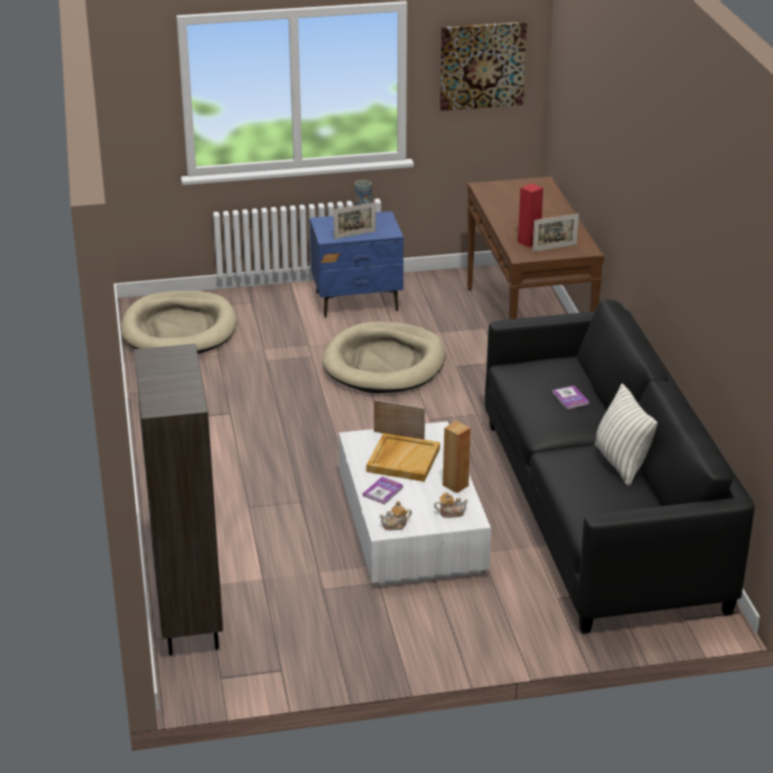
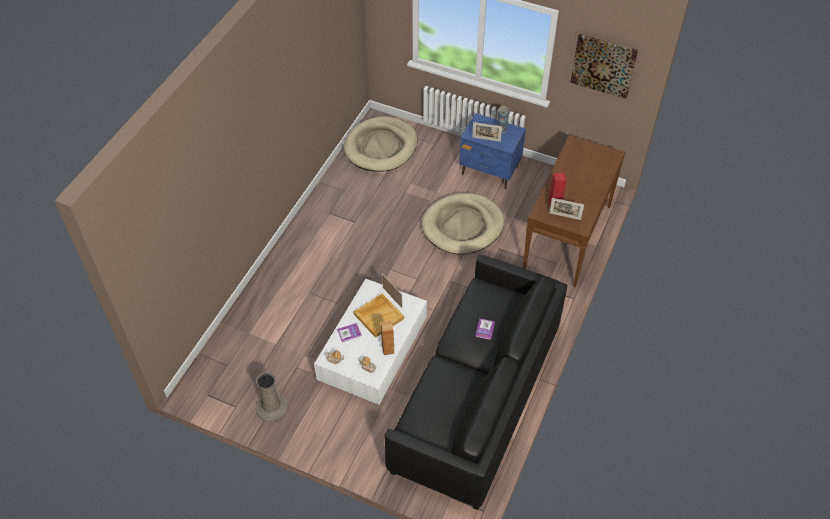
camera: 35 degrees right, 20 degrees up
(188, 619) = (223, 349): brown bookcase -> none
(337, 646) = (271, 408): none -> beige vase
(621, 463) = (467, 392): pillow -> none

